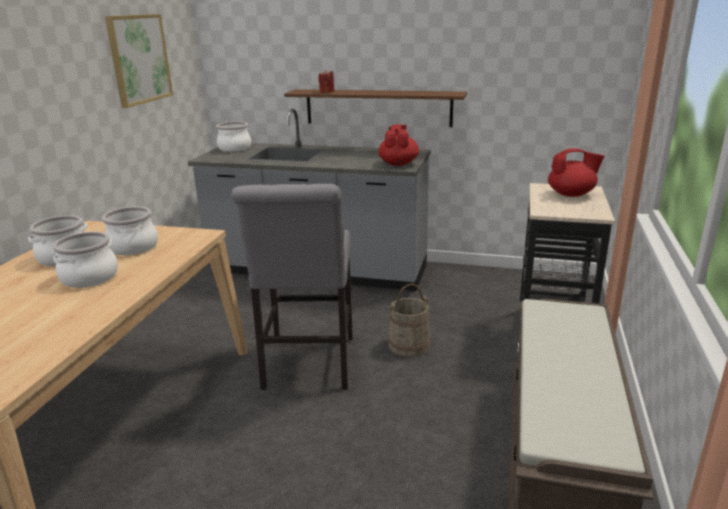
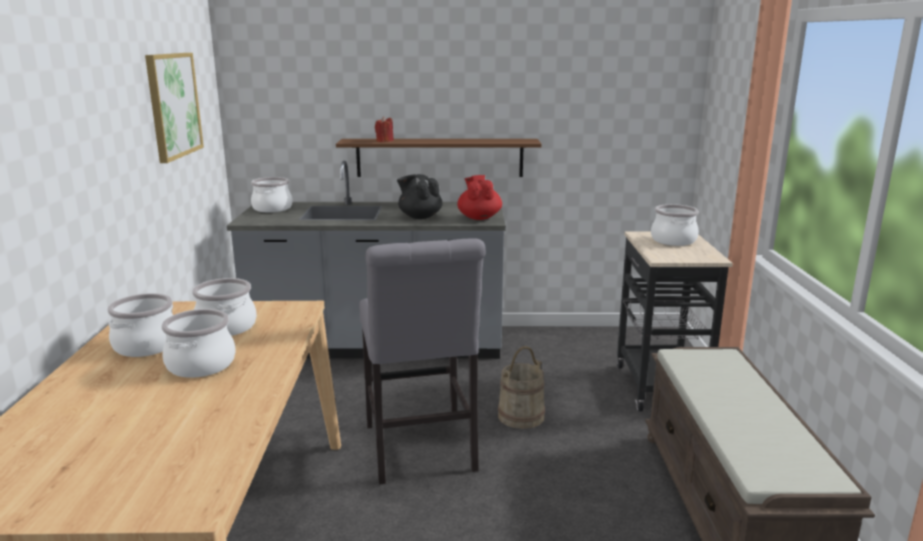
camera: 15 degrees left, 5 degrees down
(347, 160) = (420, 217): none -> black teapot
(571, 194) = (674, 240): red teapot -> cooking pot

